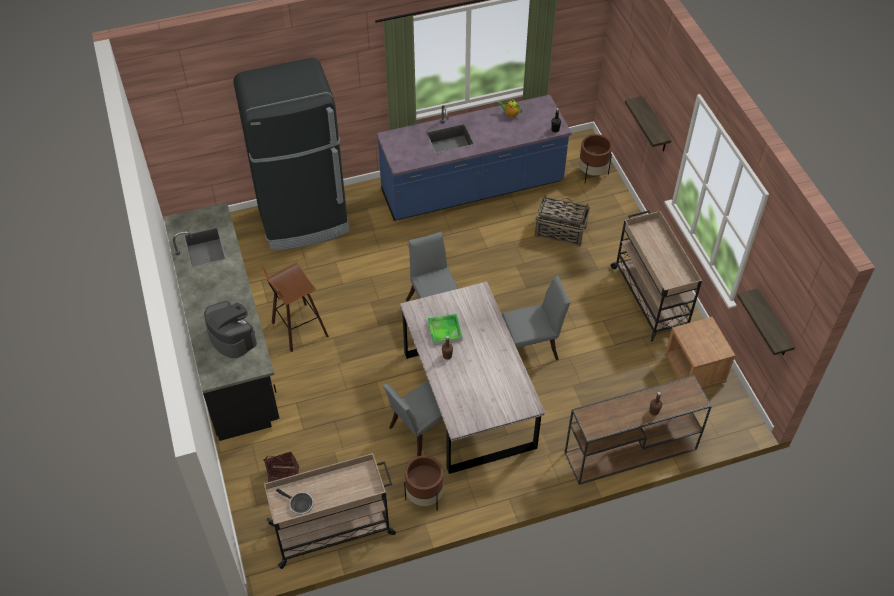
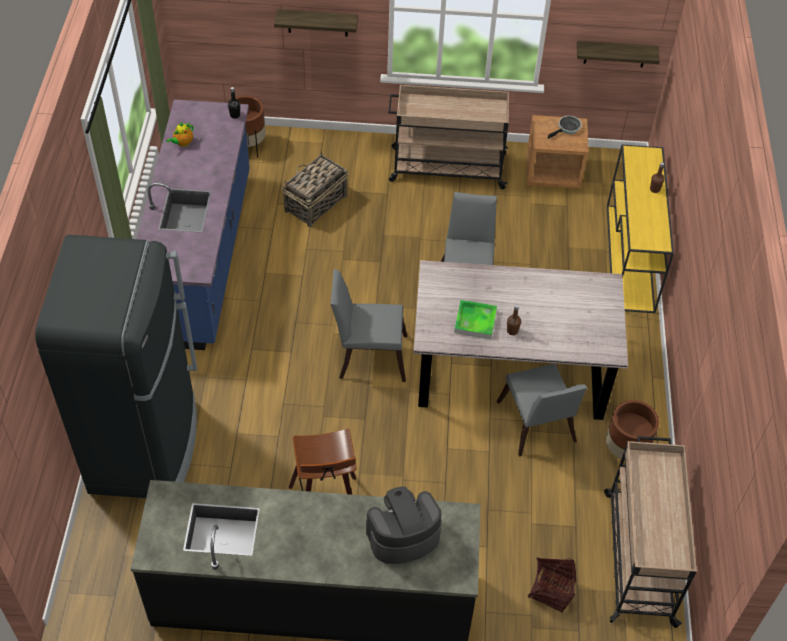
camera: 70 degrees left, 0 degrees up
(299, 504) = (666, 541): frying pan -> frying pan (567, 128)
(629, 451) = (630, 259): brown console table -> yellow console table

